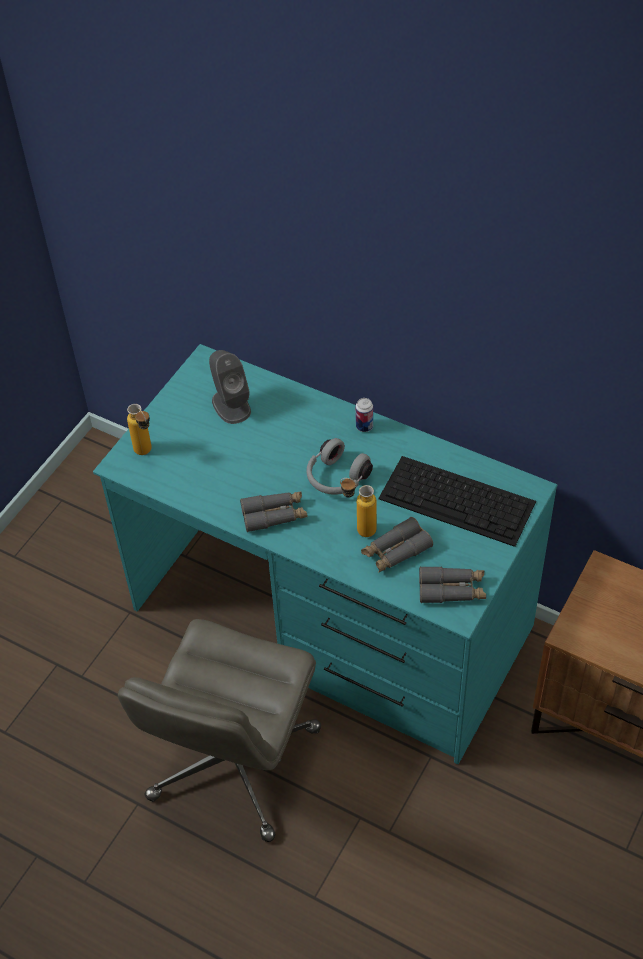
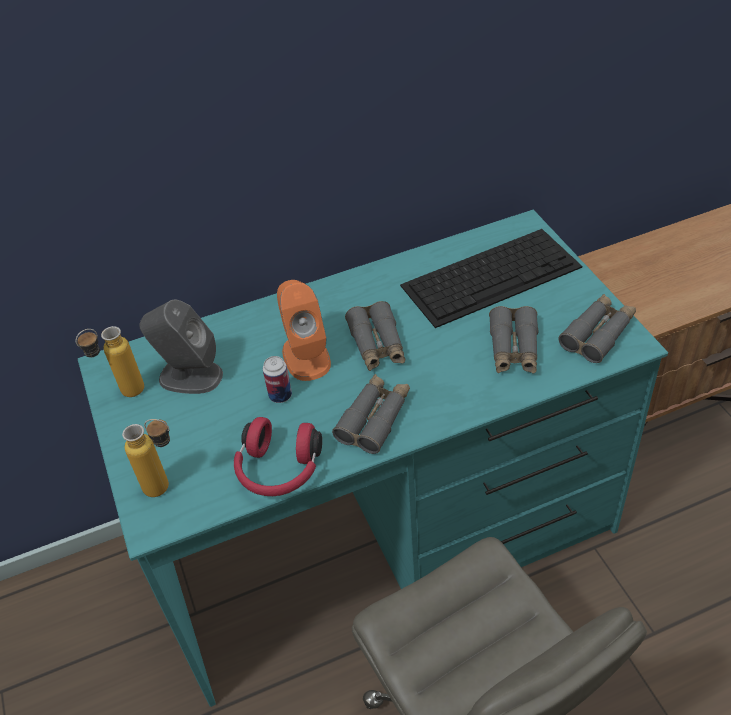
camera: 50 degrees left, 5 degrees down
(198, 495) = (278, 470): none -> red headphones
(295, 449) = (306, 356): none -> orange speaker
(336, 478) = (377, 345): grey headphones -> grey binoculars
(358, 528) = (458, 361): bottle -> bottle (123, 394)
(364, 426) = (335, 292): can -> can (280, 395)

